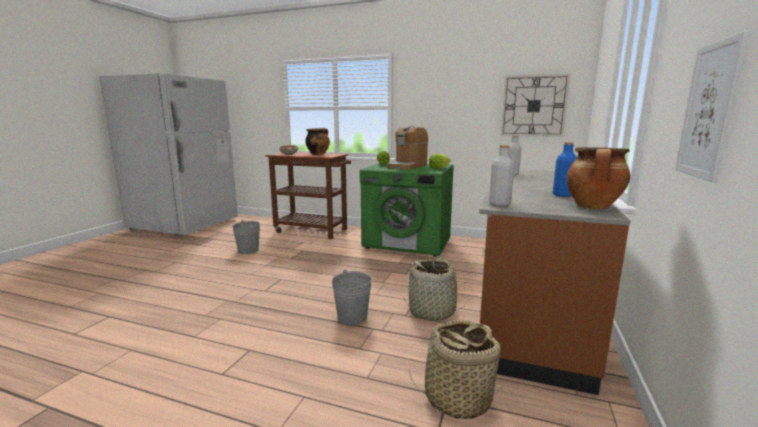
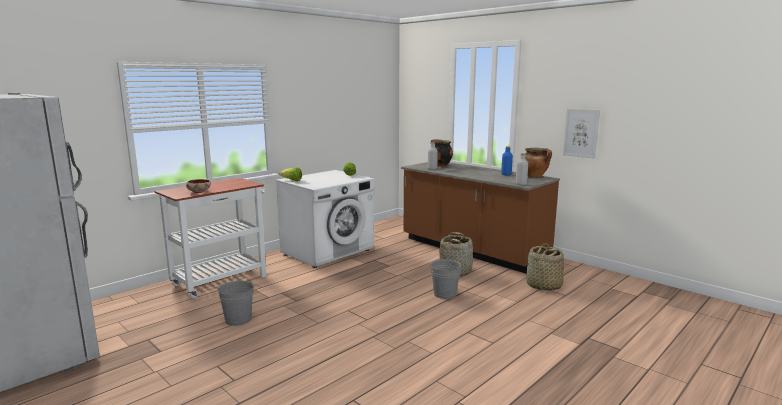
camera: 65 degrees left, 0 degrees up
(312, 231) = (221, 281): brown cart -> white cart
(318, 154) = (224, 185): cooking pot -> cooking pot (440, 165)
(407, 166) = (325, 178): coffee machine -> none
(407, 245) = (329, 252): green washing machine -> white washing machine
(533, 106) = (371, 114): wall clock -> none

